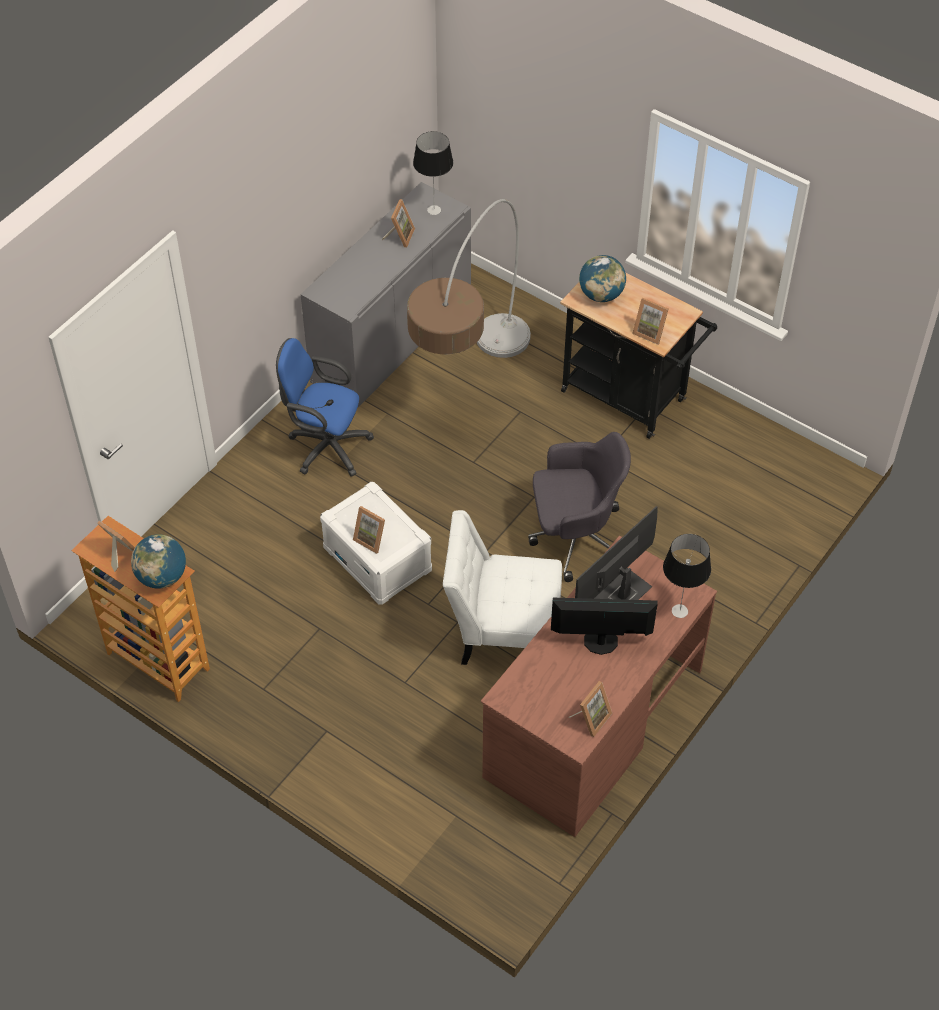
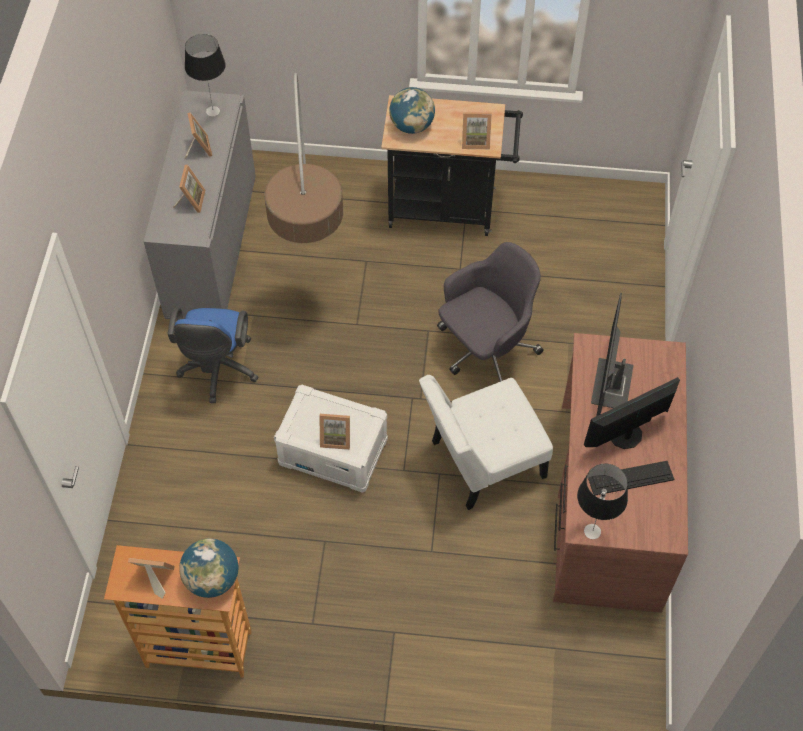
camera: 30 degrees left, 5 degrees up
(325, 446) = (218, 371): blue office chair -> blue office chair turned 75 degrees counterclockwise
(578, 678) = (630, 478): none -> keyboard
(591, 718) = (666, 509): picture frame -> picture frame (191, 201)
(679, 610) = (669, 375): table lamp -> table lamp (592, 531)

